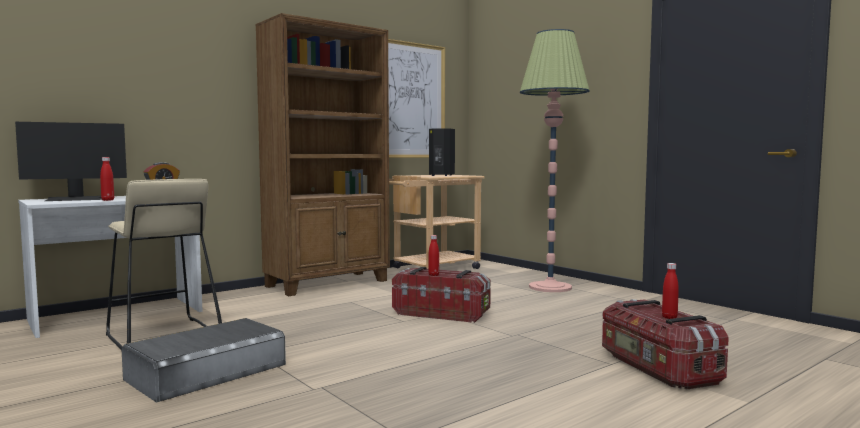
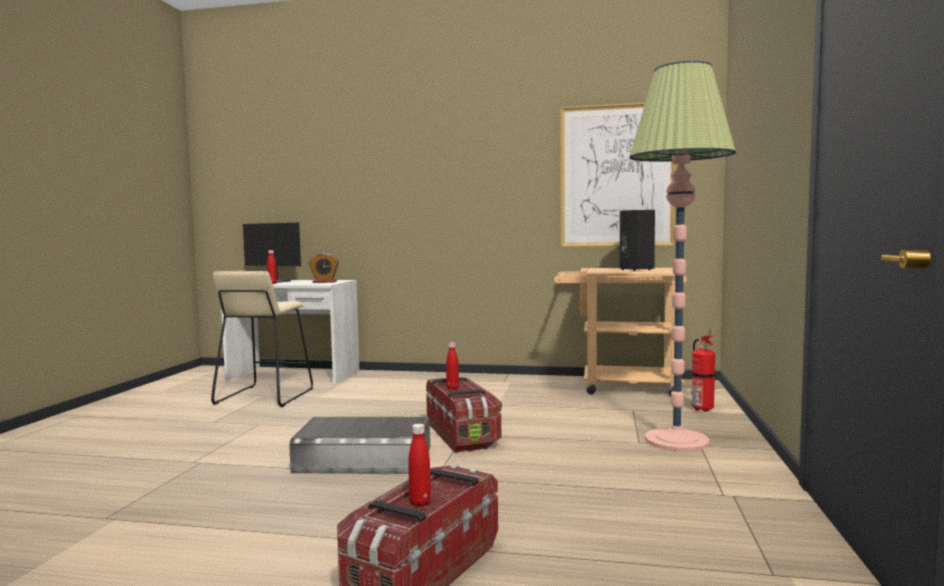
camera: 50 degrees right, 0 degrees up
(207, 371) = (202, 428): grey storage box -> grey storage box (364, 459)
(328, 283) = (481, 381): brown bookcase -> none
(510, 271) = (701, 409): none -> fire extinguisher

